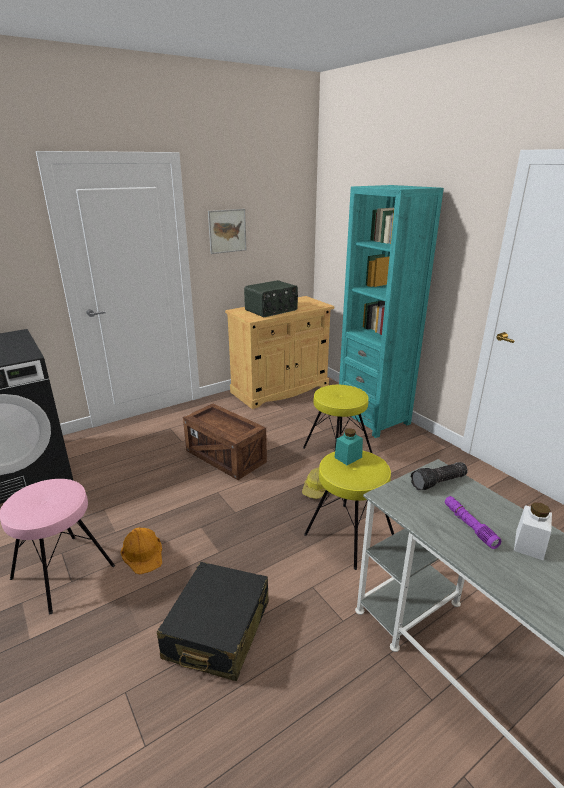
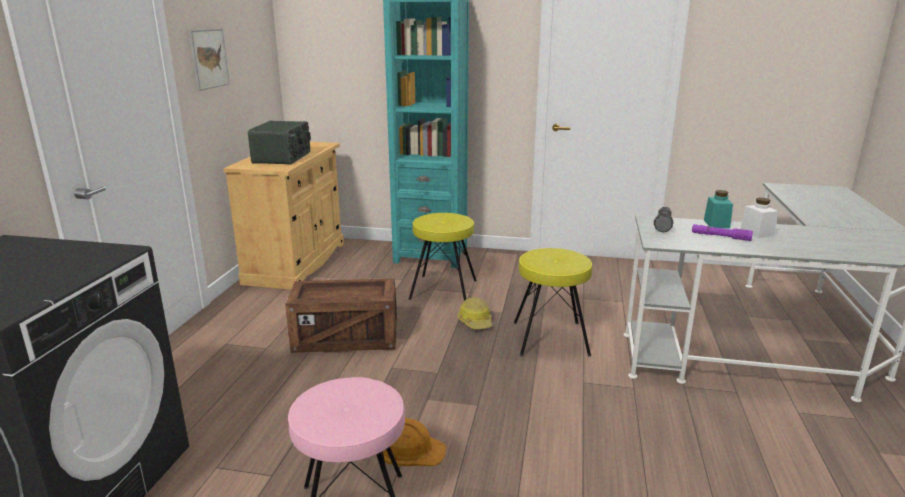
camera: 45 degrees left, 5 degrees down
(217, 630) = (572, 449): black suitcase -> none
(348, 457) = (540, 255): turquoise jar -> turquoise jar (716, 224)

